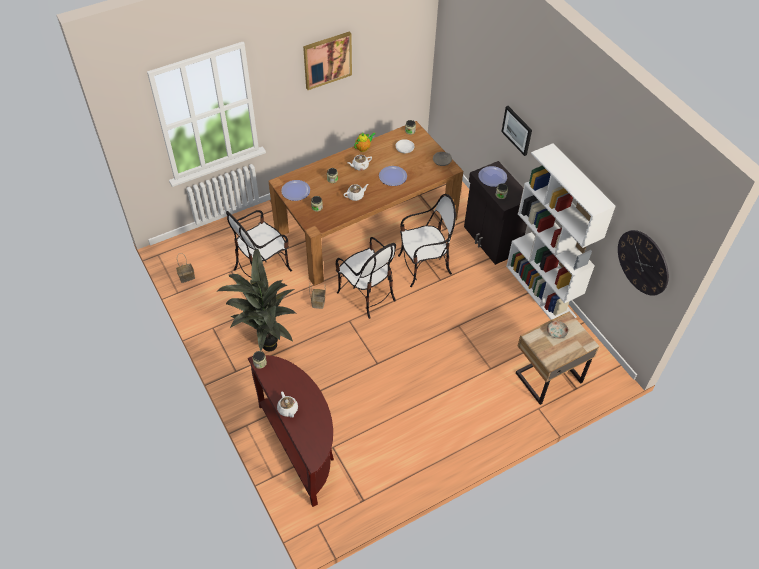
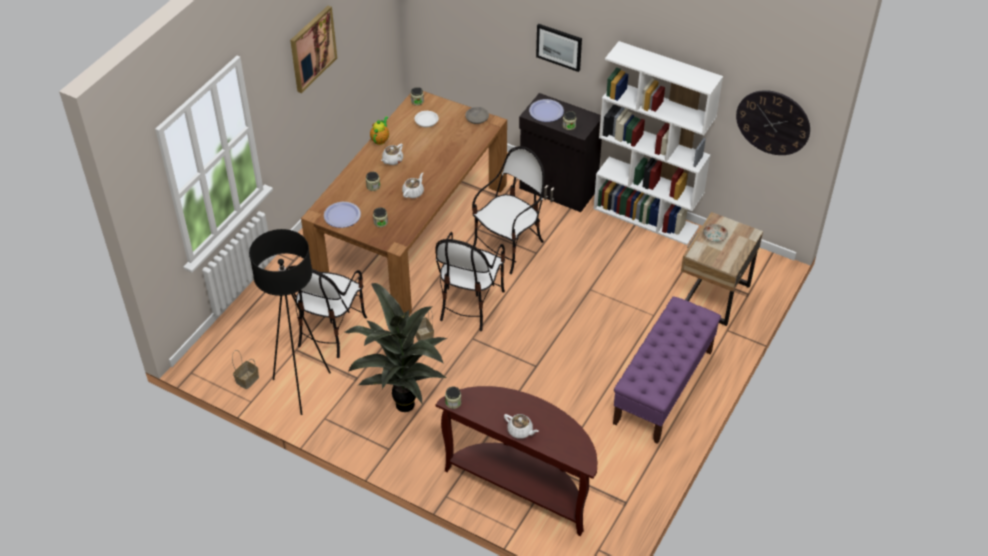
camera: 30 degrees left, 5 degrees down
(215, 300) = (302, 388): none -> black floor lamp
(366, 295) = (470, 304): chair -> chair turned 90 degrees clockwise
(393, 176) = (437, 156): plate -> none
(456, 427) = (663, 387): none -> purple bench

